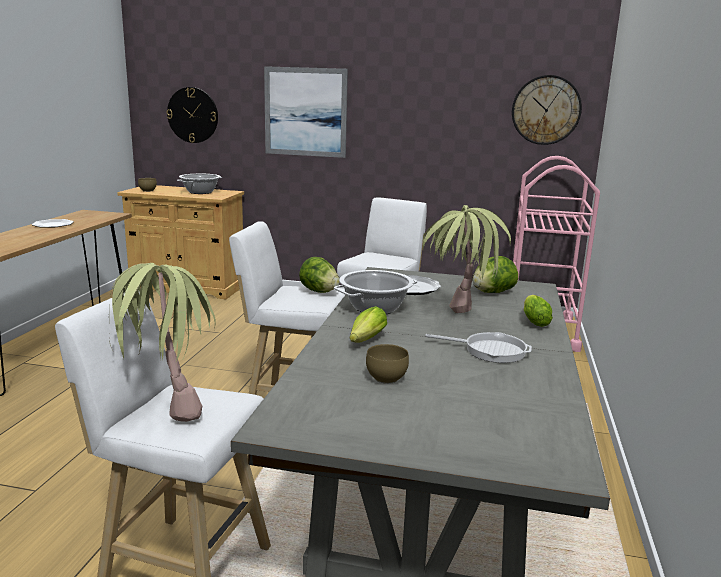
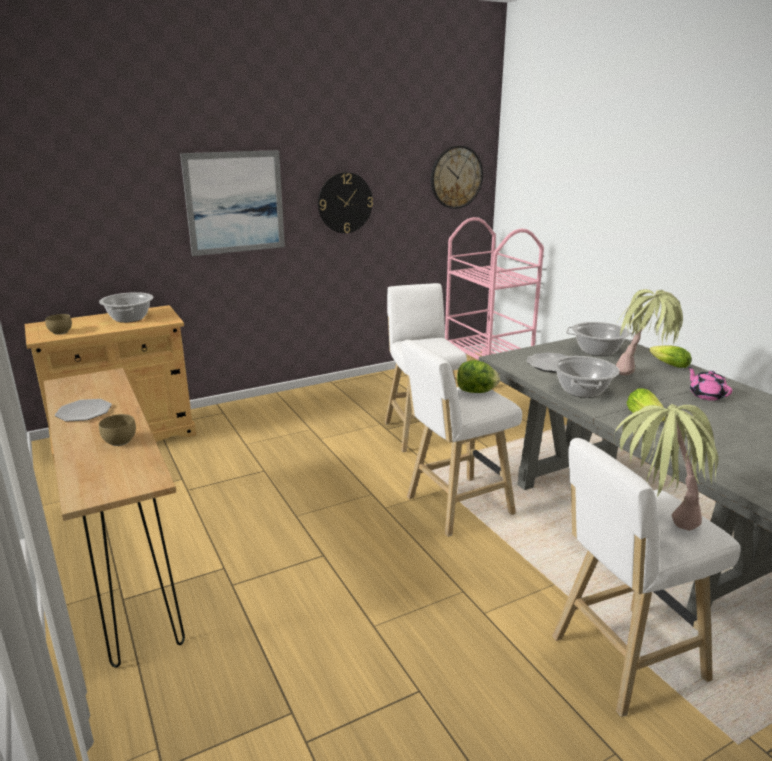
camera: 40 degrees left, 5 degrees up
(193, 115) = (85, 222): wall clock -> wall clock (345, 203)
(386, 379) = (724, 439): brown bowl -> brown bowl (120, 442)
(490, 350) = (706, 395): frying pan -> pink teapot
(492, 292) = (598, 351): lettuce -> cooking pot

